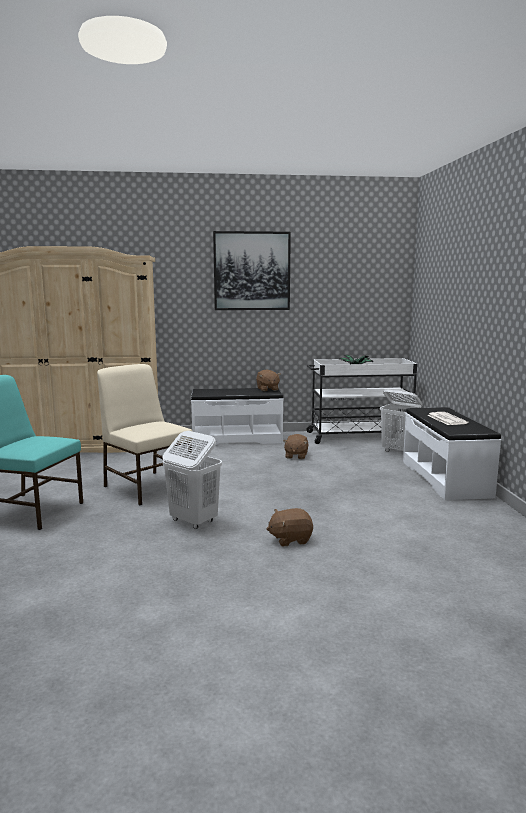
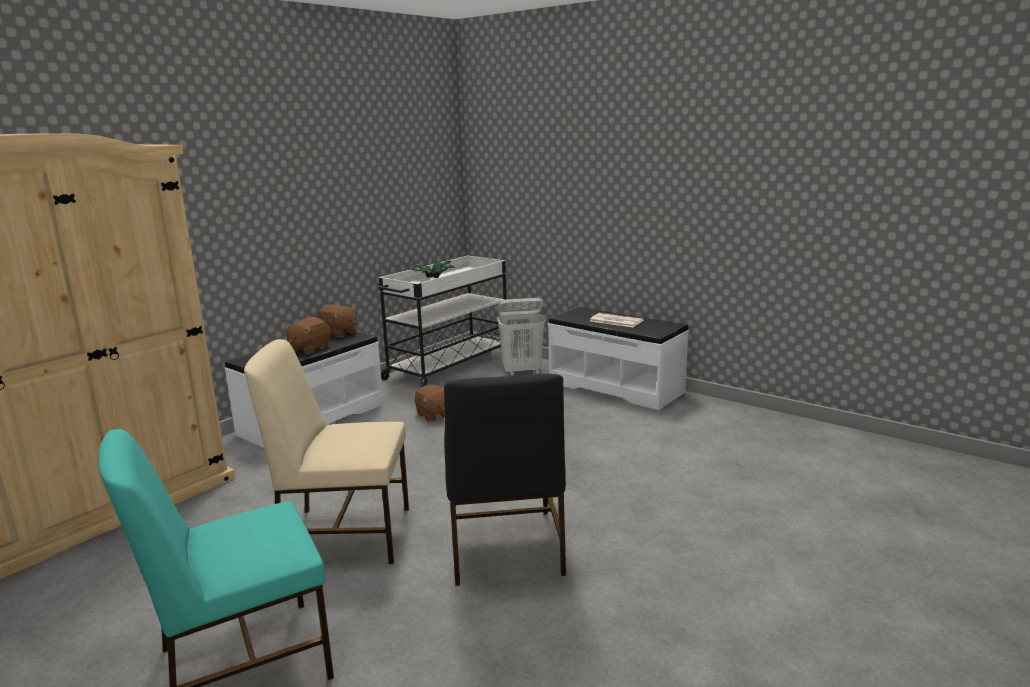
camera: 45 degrees left, 5 degrees up
(193, 521) = (504, 548): white laundry basket -> black chair
(252, 271) = (283, 156): picture -> none
(290, 539) = (634, 513): brown plush toy -> brown plush toy (309, 349)

